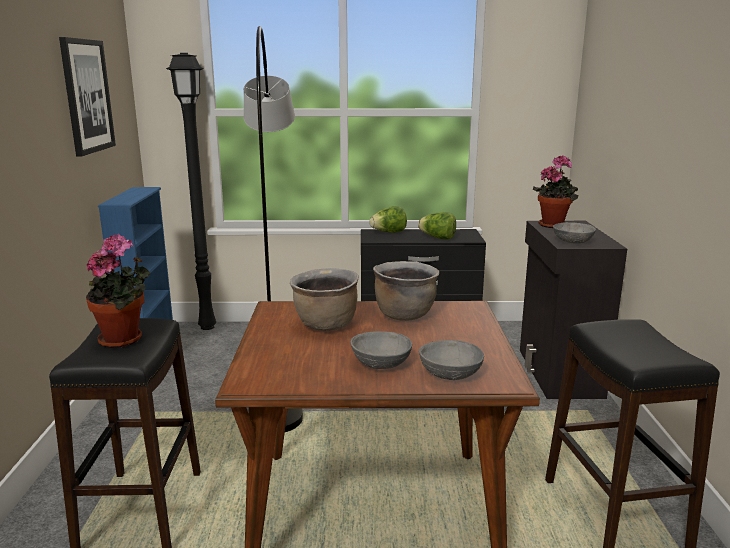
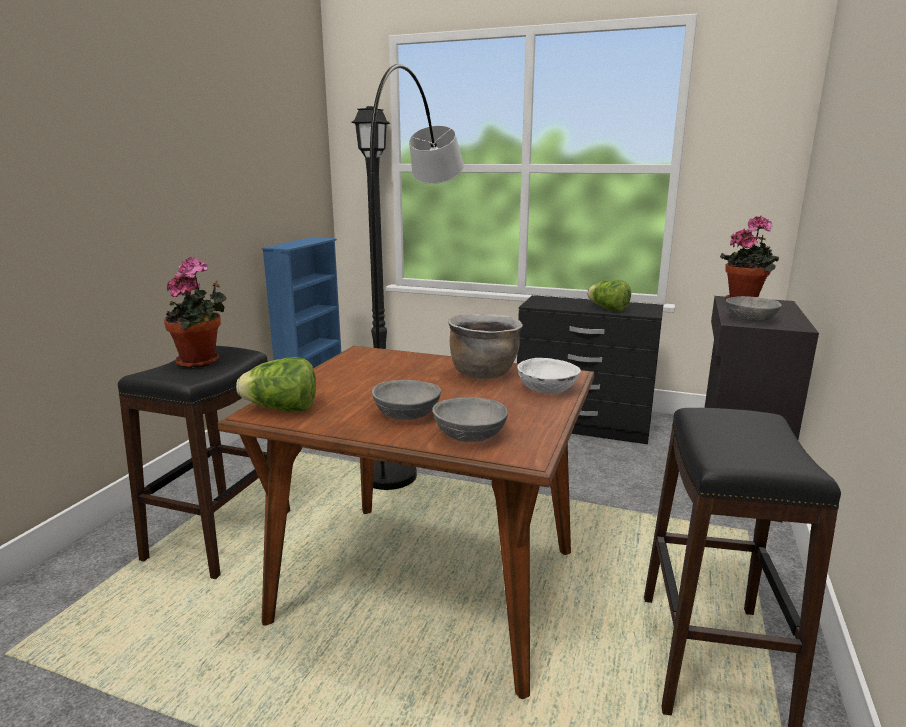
camera: 20 degrees right, 0 degrees up
(87, 96) = (262, 144): picture -> none
(326, 325) = (391, 373): brown cooking pot -> none
(388, 232) = (558, 300): lettuce -> lettuce (282, 410)
(468, 322) = (546, 389): none -> white bowl

